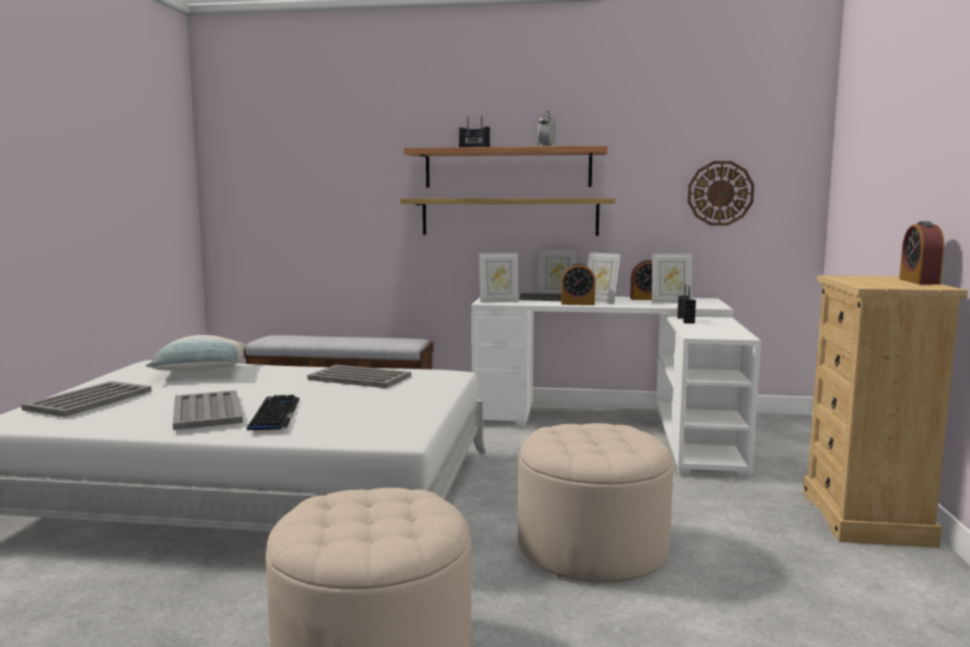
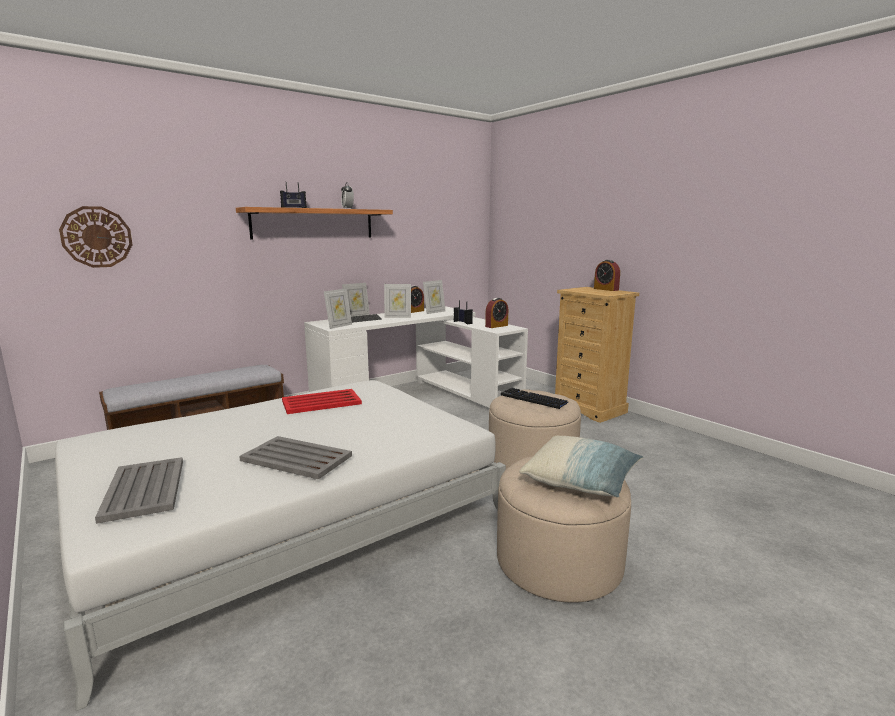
camera: 45 degrees left, 5 degrees up
(200, 371) = (176, 433): pillow -> pillow (581, 481)
(275, 414) = (354, 443): keyboard -> keyboard (534, 399)
(359, 378) = (320, 402): grey tray -> red tray
(509, 216) = (317, 261): shelf -> none
(578, 304) = (391, 320): alarm clock -> alarm clock (496, 326)
(720, 193) = (441, 240): wall clock -> wall clock (97, 237)

